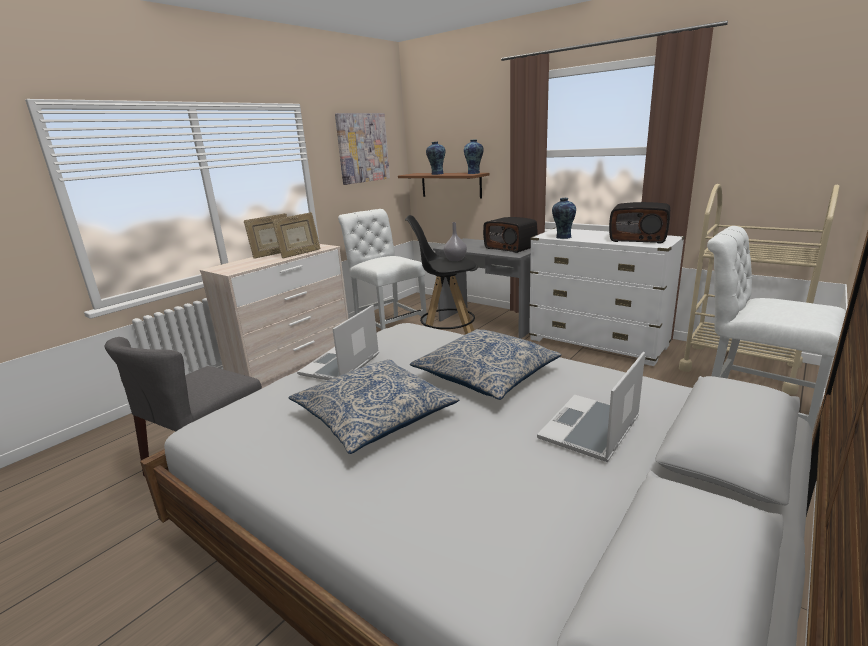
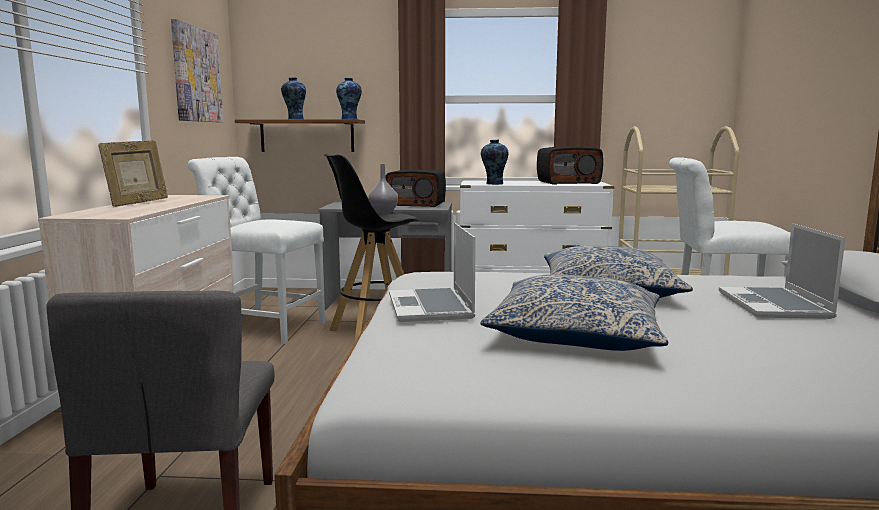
camera: 35 degrees left, 10 degrees down
(300, 254) = (188, 201): picture frame -> none

